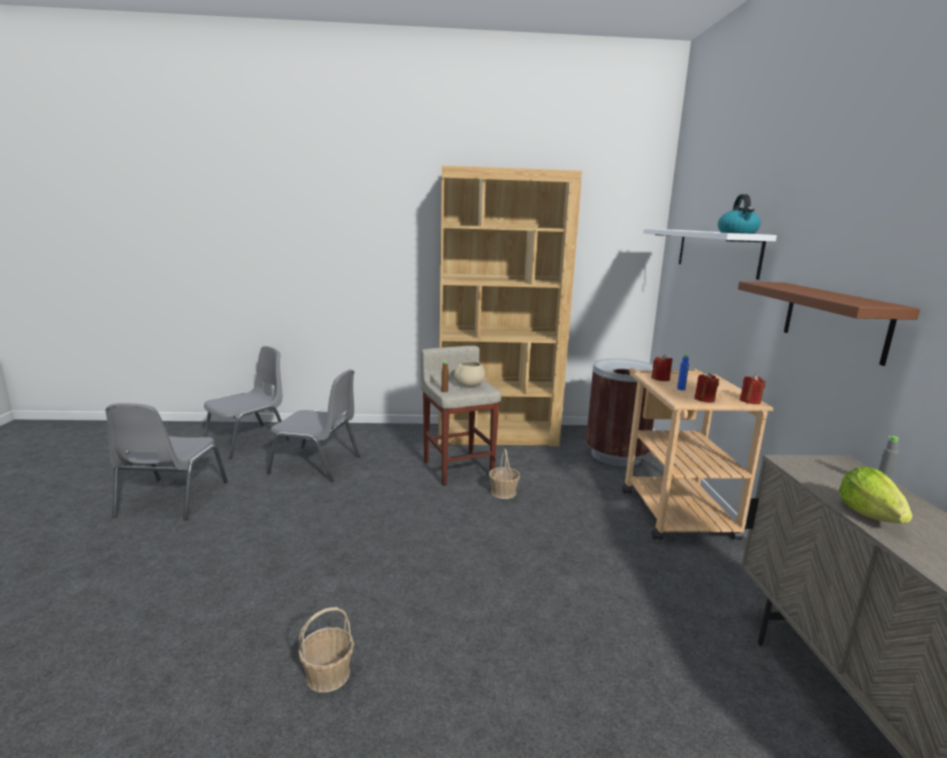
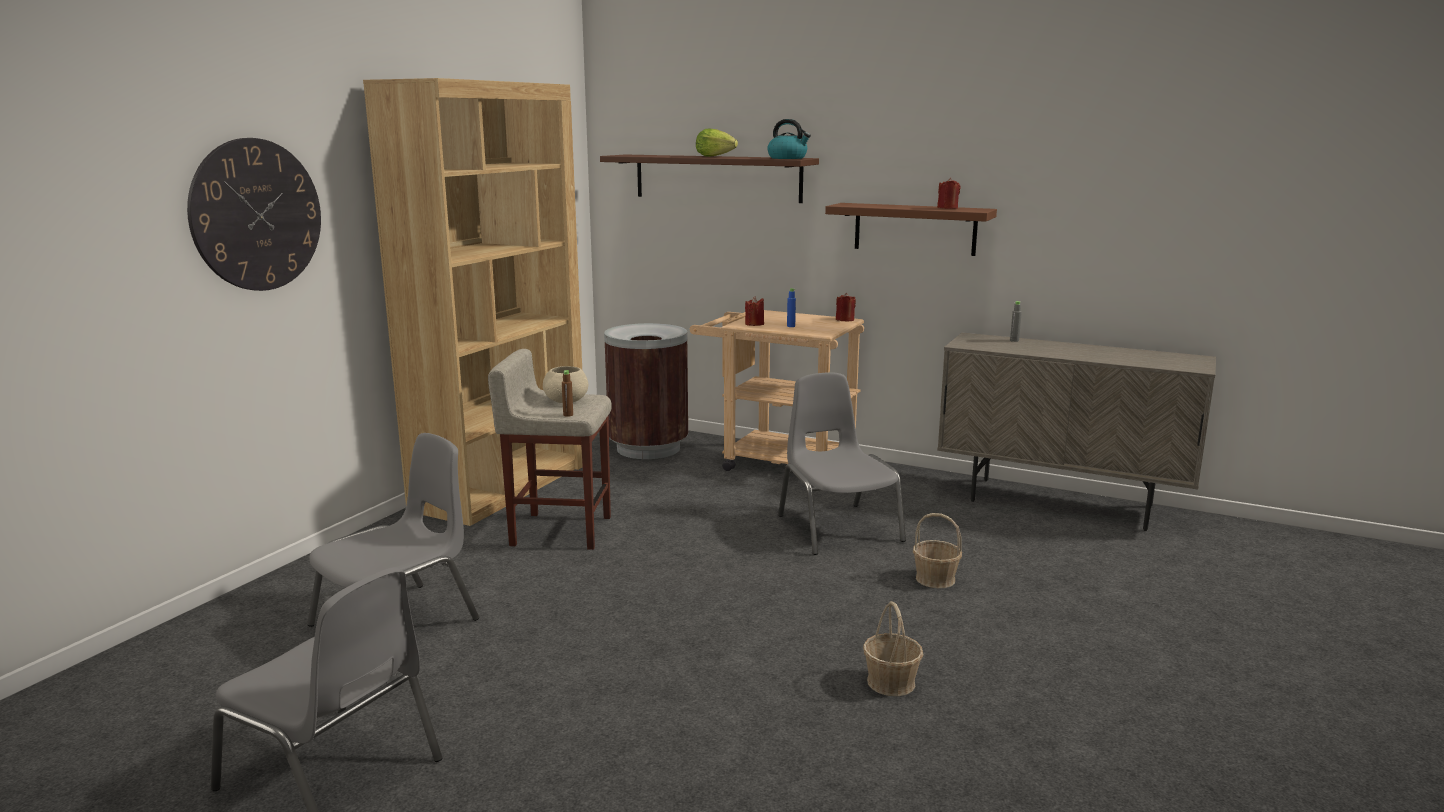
camera: 60 degrees left, 0 degrees up
(248, 440) = (180, 674): grey chair -> grey chair (837, 527)
(363, 241) = (257, 215): none -> wall clock
(503, 492) = (654, 522): basket -> basket (935, 579)
(704, 399) = (826, 327): red candle -> red candle (947, 208)
(716, 251) = (717, 178): white shelf -> brown shelf
(869, 515) = (1048, 353): lettuce -> lettuce (714, 156)

